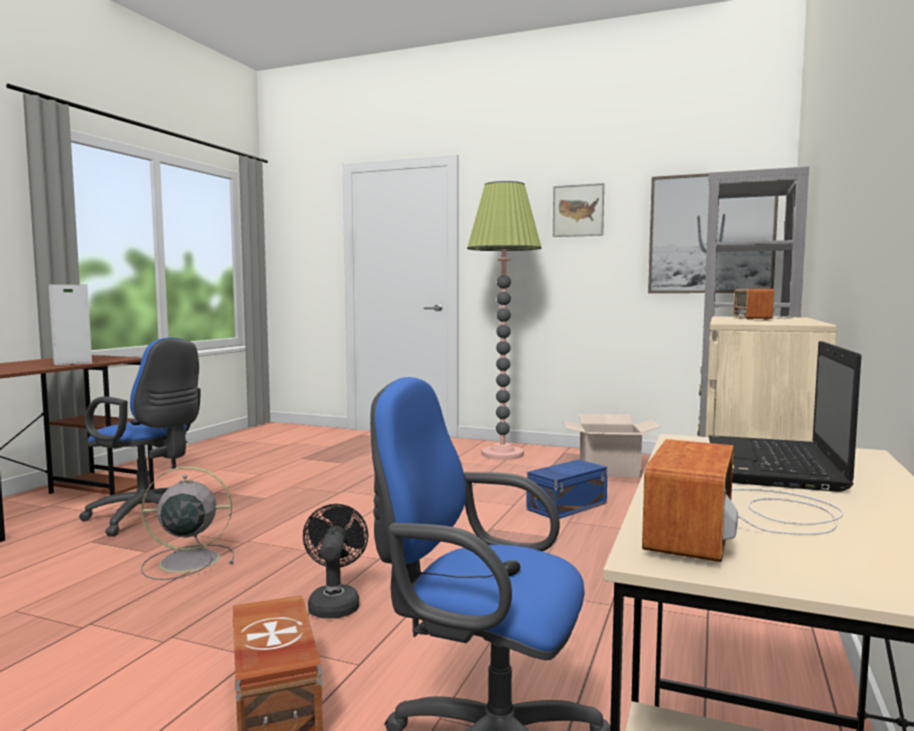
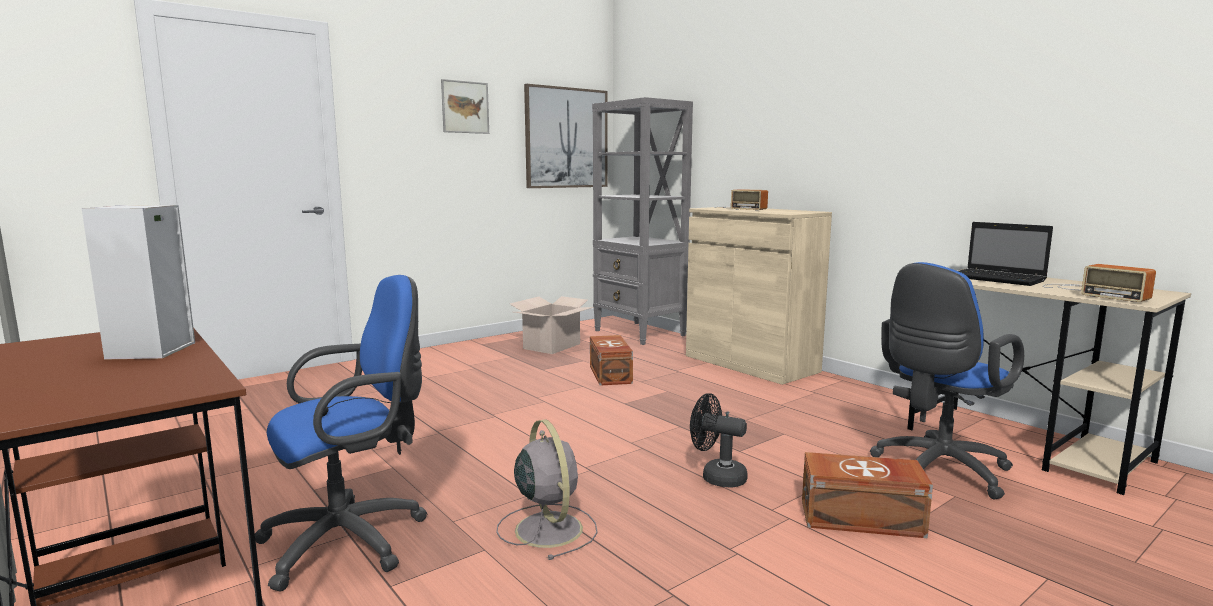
camera: 60 degrees left, 5 degrees up
(186, 561) = (547, 528): grey fan -> grey fan turned 135 degrees clockwise
(502, 454) = (445, 359): floor lamp -> none
(565, 506) = (609, 375): blue storage box -> brown storage box

